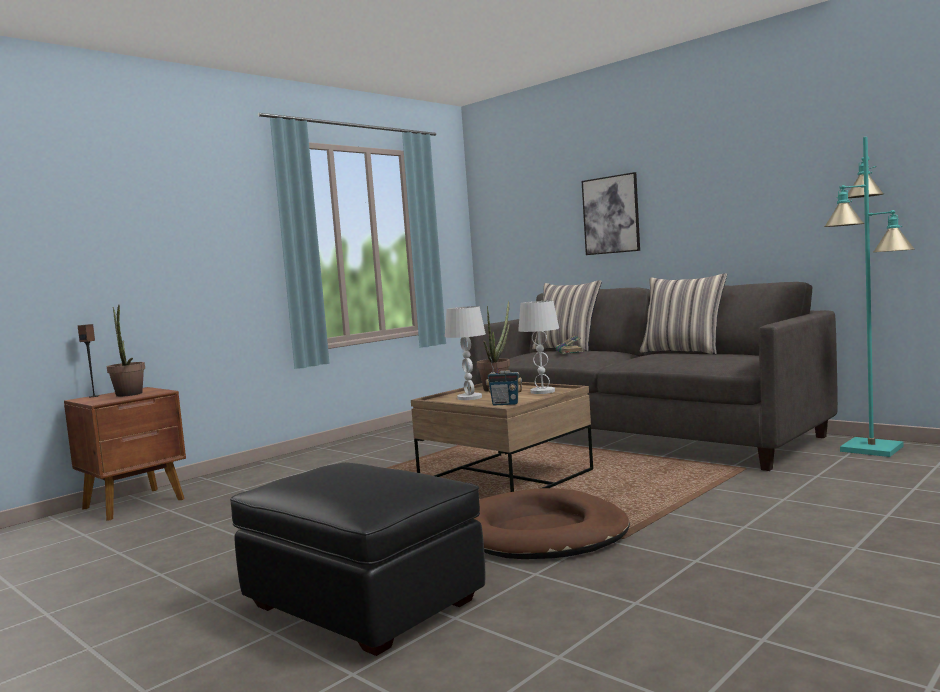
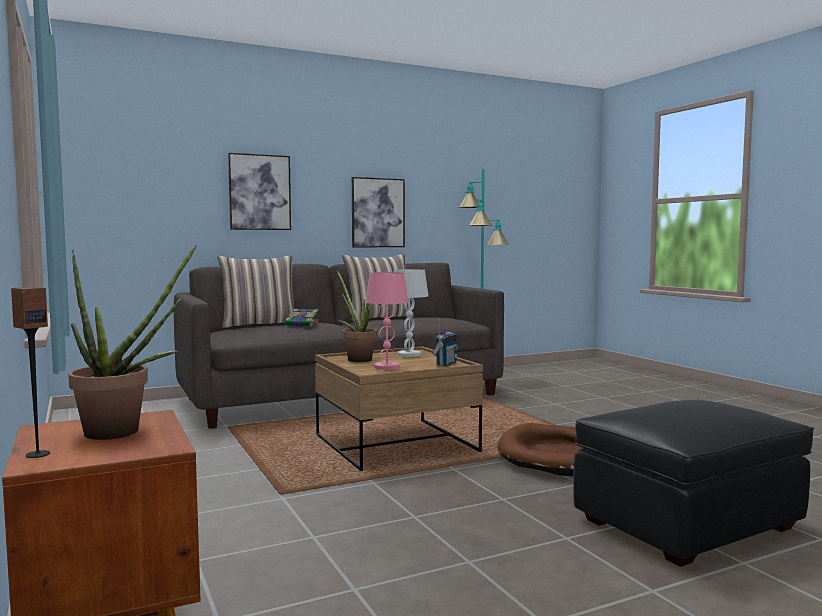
camera: 70 degrees left, 0 degrees up
(469, 398) = (386, 367): white table lamp -> pink table lamp
(738, 220) = (378, 213): none -> picture

